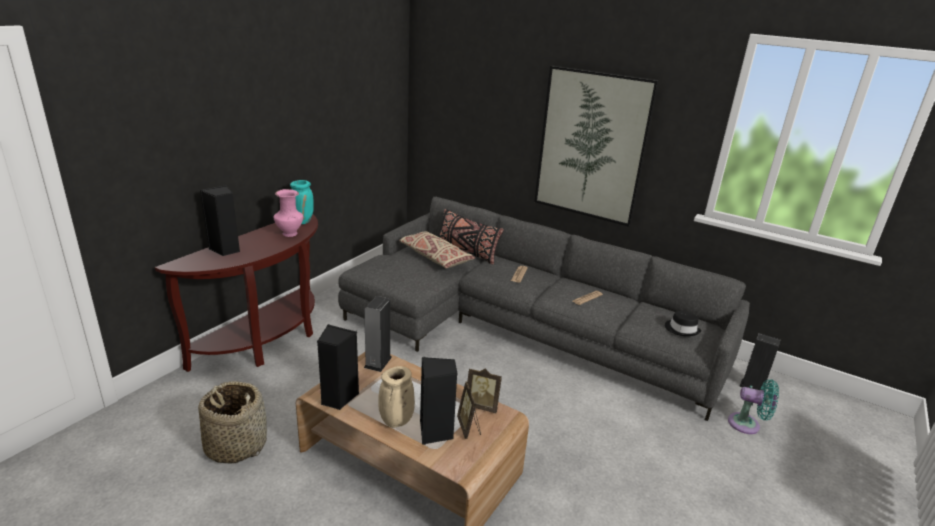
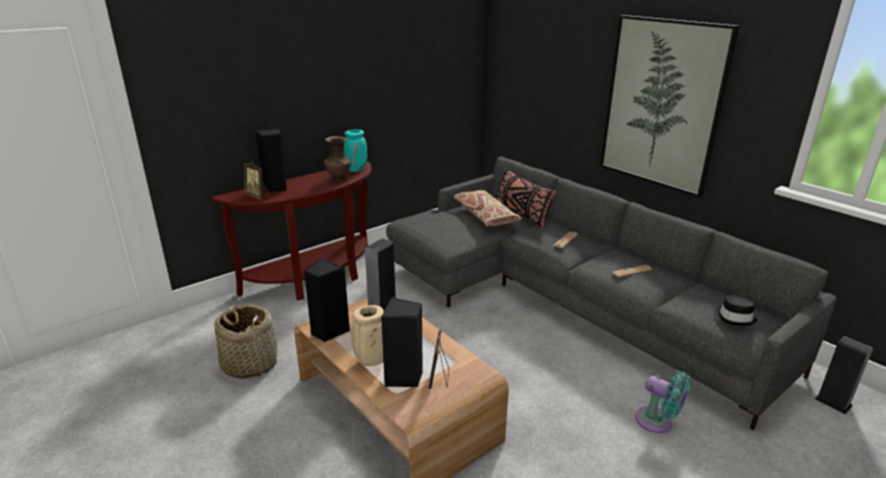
camera: 20 degrees right, 0 degrees up
(289, 233) = (338, 179): pink vase -> brown vase
(482, 406) = (463, 361): picture frame -> picture frame (258, 196)
(747, 425) = (806, 444): turquoise fan -> turquoise fan (657, 422)

